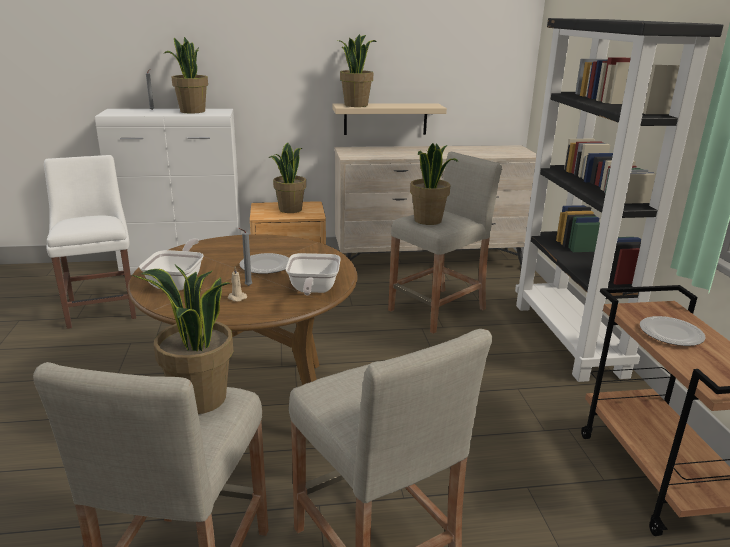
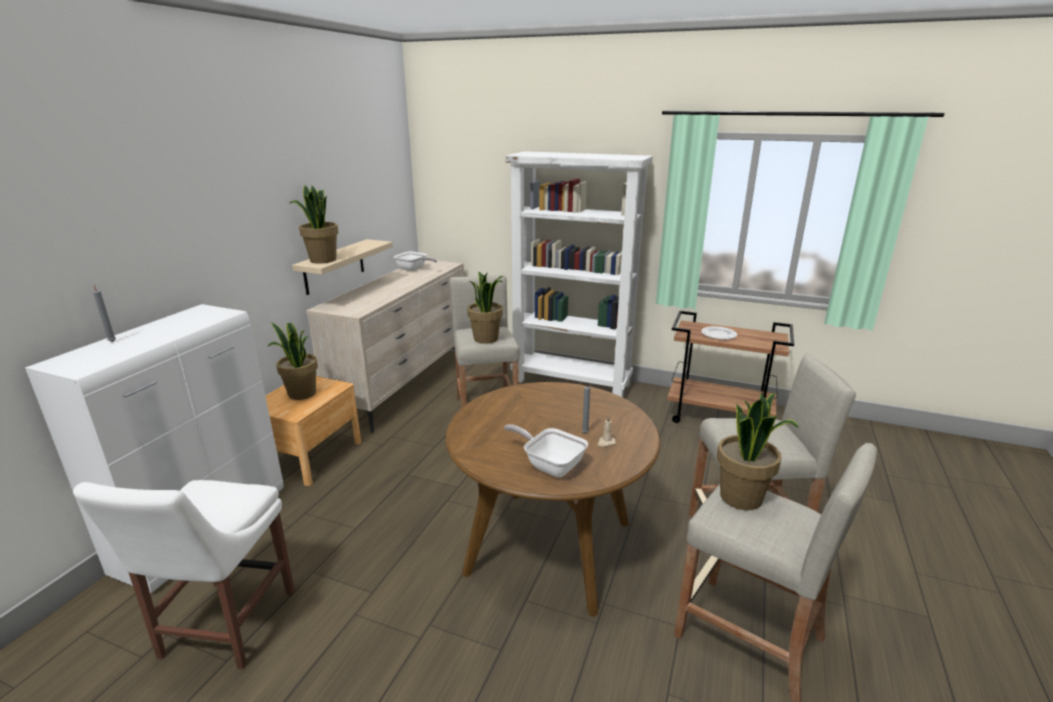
camera: 60 degrees left, 0 degrees up
(102, 307) = (224, 628): white chair -> white chair turned 90 degrees counterclockwise
(192, 111) = (176, 323): potted plant -> none
(266, 266) = (548, 417): plate -> none
(312, 290) = (613, 409): frying pan -> frying pan (414, 269)
(569, 339) = (572, 382): black bookcase -> white bookcase

